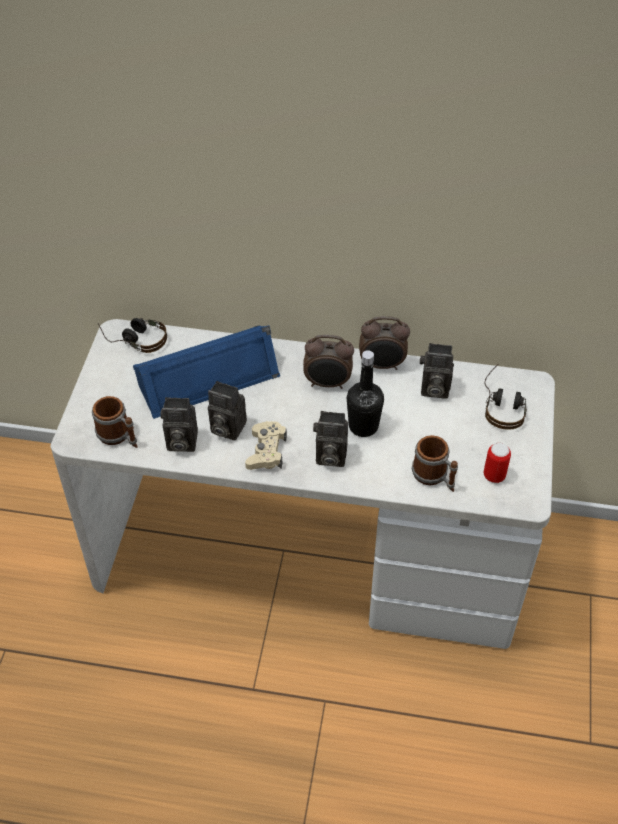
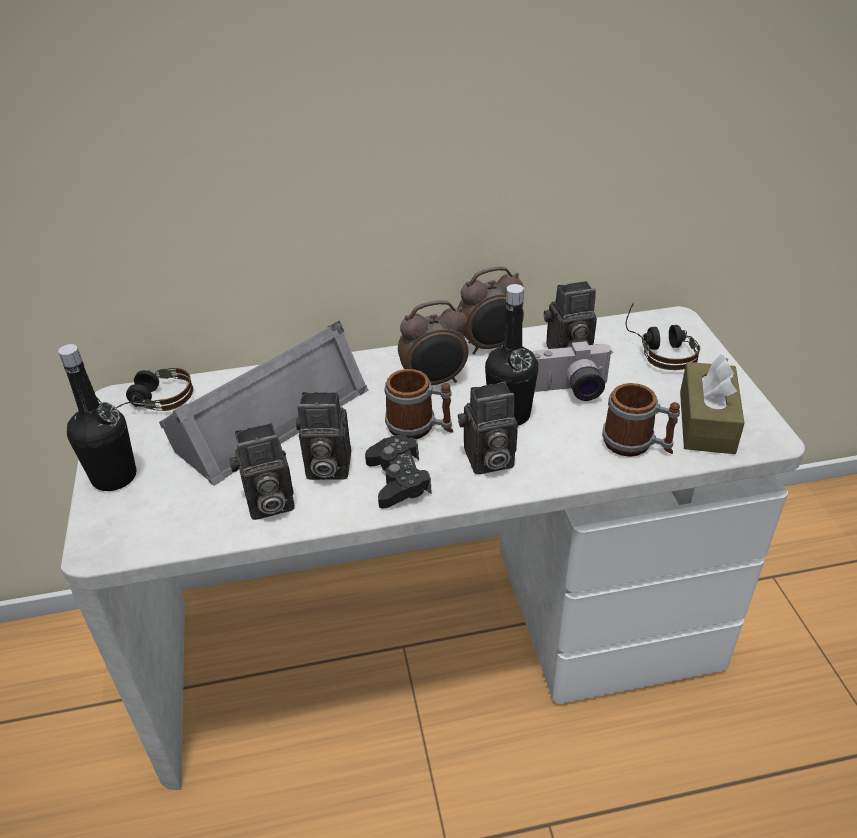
camera: 20 degrees left, 10 degrees down
(97, 392) = (114, 477): none -> black bottle
(119, 436) = (169, 523): mug -> mug (419, 428)
(207, 376) = (268, 416): blue speaker -> grey speaker
(266, 451) = (398, 479): beige game controller -> black game controller
(416, 421) = (570, 391): none -> camera
(494, 476) = (706, 422): can -> brown tissue box

